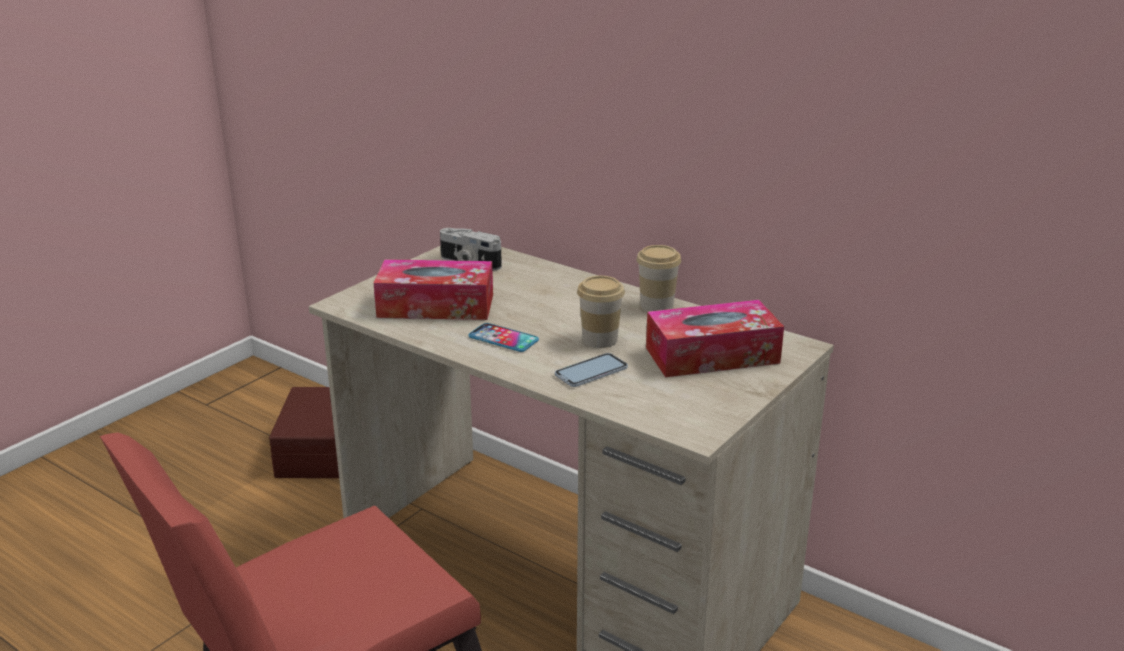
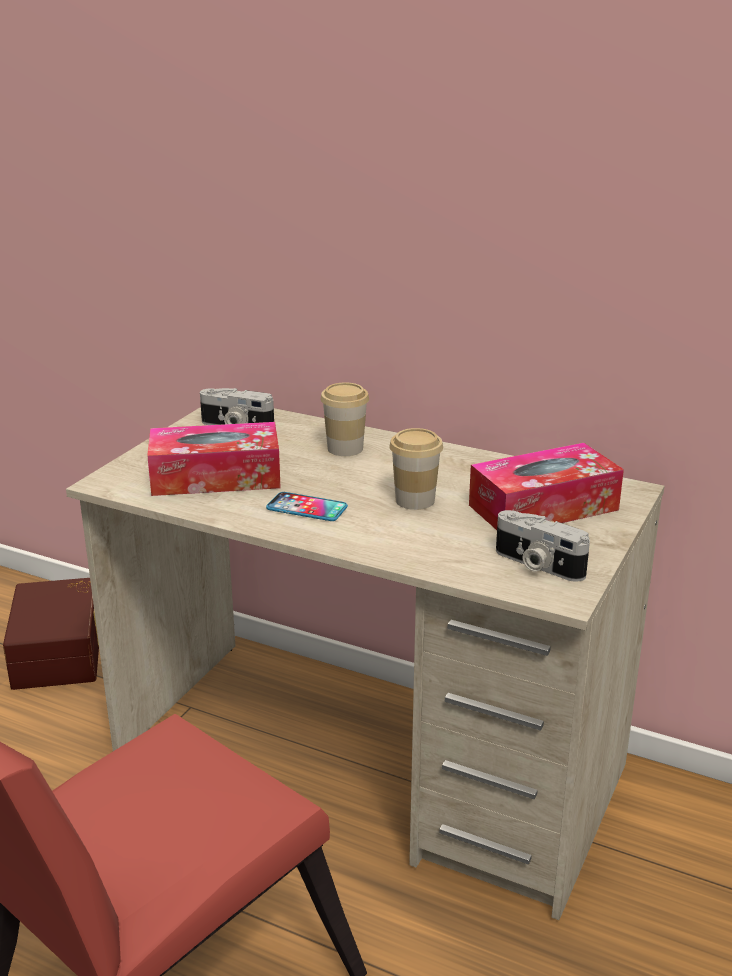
camera: 10 degrees left, 0 degrees up
(591, 371) = (419, 536): phone -> none
(656, 305) = (461, 458): cup -> cup (345, 448)
(684, 405) = (537, 565): none -> camera

